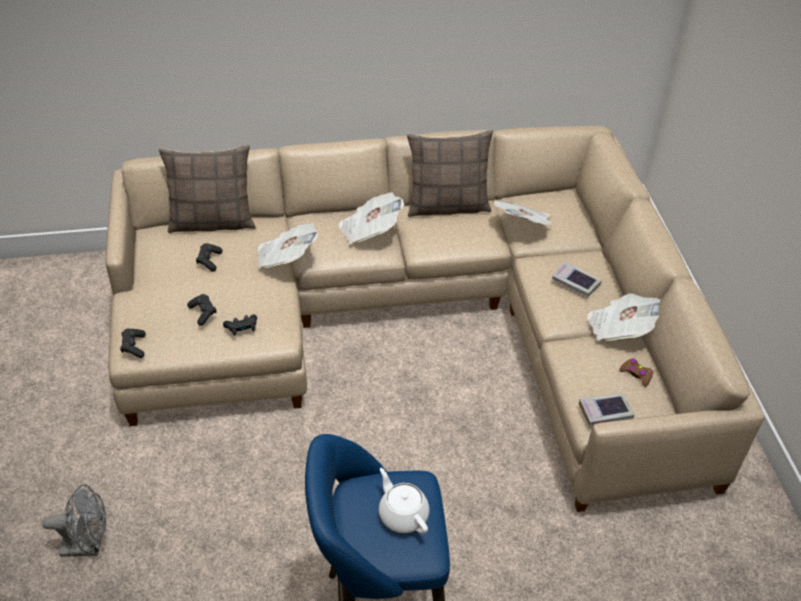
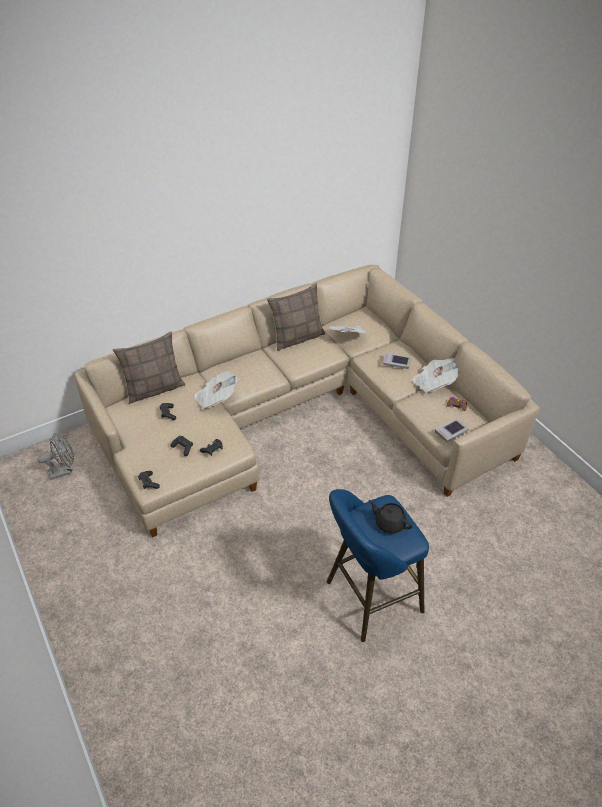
camera: 20 degrees left, 0 degrees up
(88, 546) = (167, 620): grey fan -> grey fan (64, 471)
(369, 231) = (258, 366): newspaper -> none
(403, 514) = (389, 523): white teapot -> black teapot

